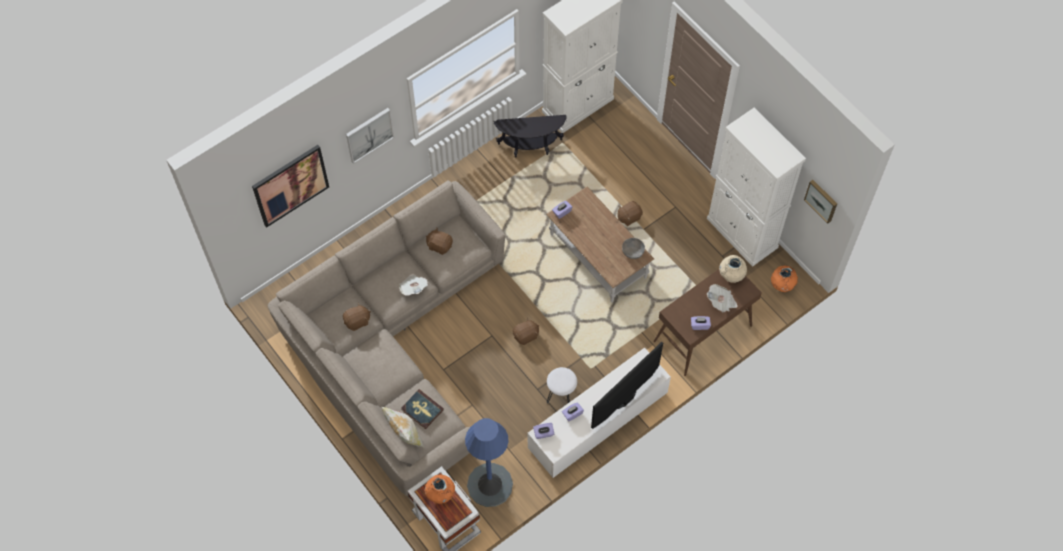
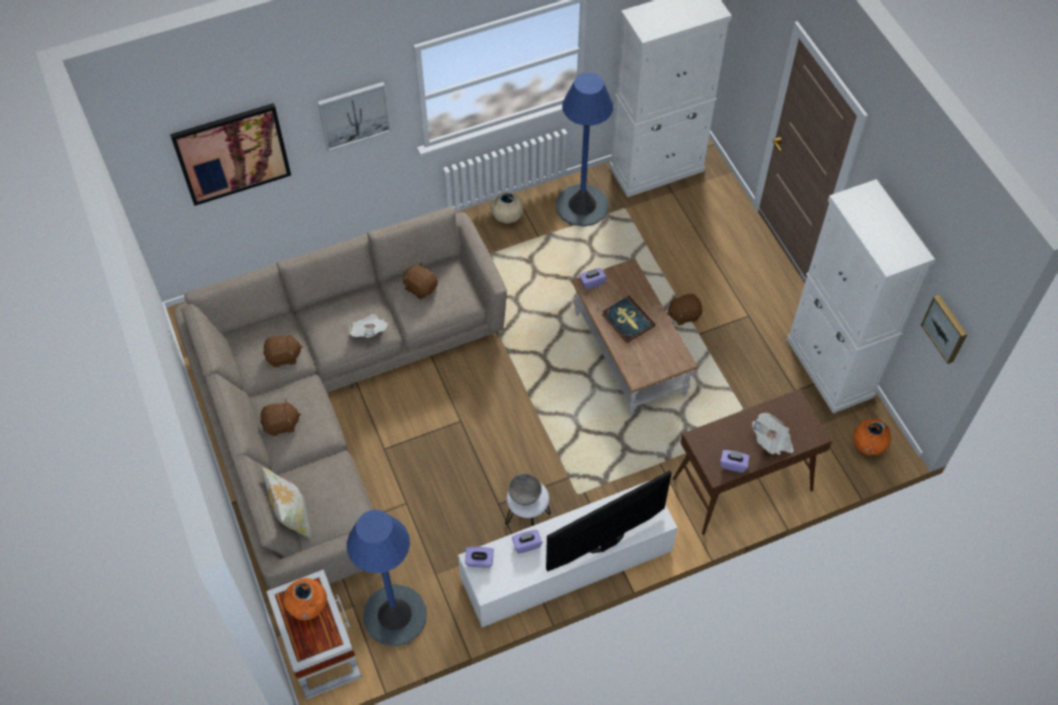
camera: 15 degrees right, 5 degrees down
(422, 410) = (326, 489): book -> book (627, 320)
(526, 336) = (505, 432): brown plush toy -> brown plush toy (281, 424)
(530, 148) = (582, 205): black side table -> blue floor lamp
(632, 252) = (671, 352): grey bowl -> grey bowl (524, 494)
(731, 276) = (795, 409): beige vase -> beige vase (507, 219)

